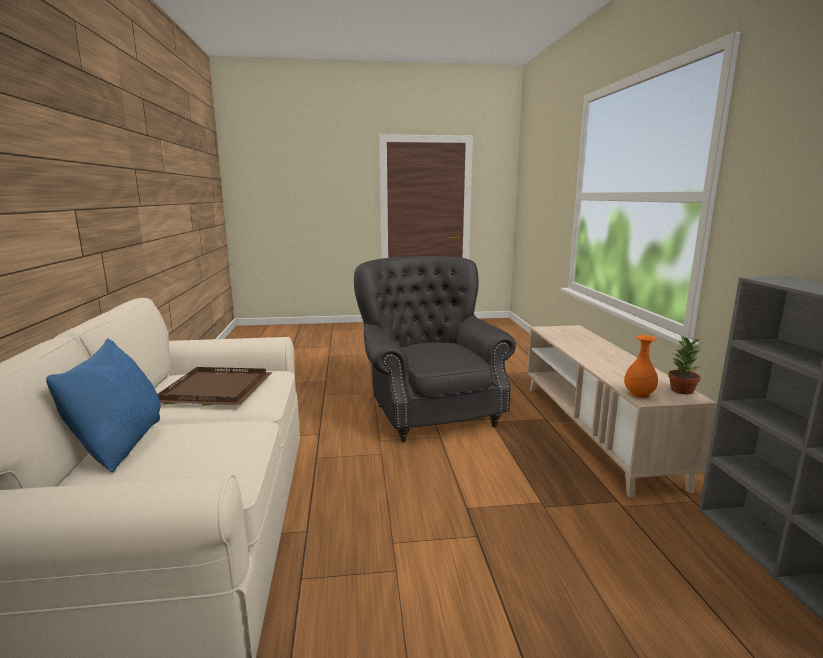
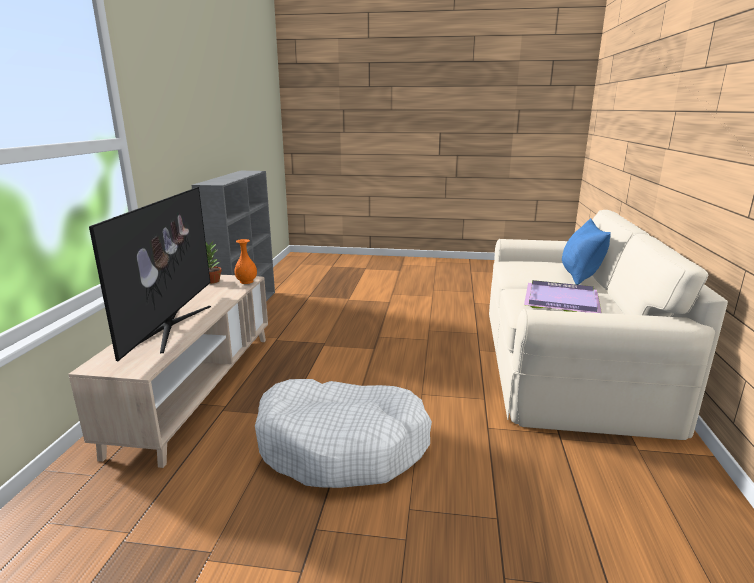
camera: 165 degrees left, 5 degrees up
(218, 389) = (560, 300): brown tray -> purple tray
(430, 410) = (342, 445): grey armchair -> white dog bed
(588, 346) = (171, 327): none -> television

